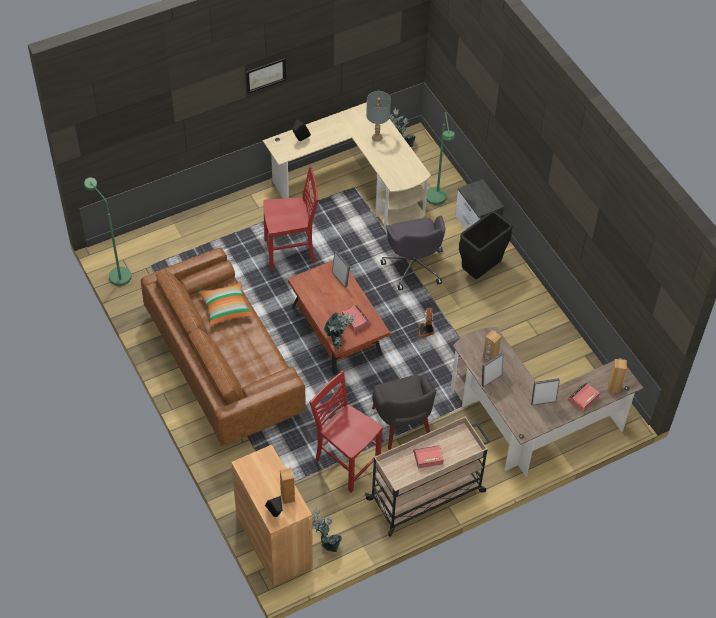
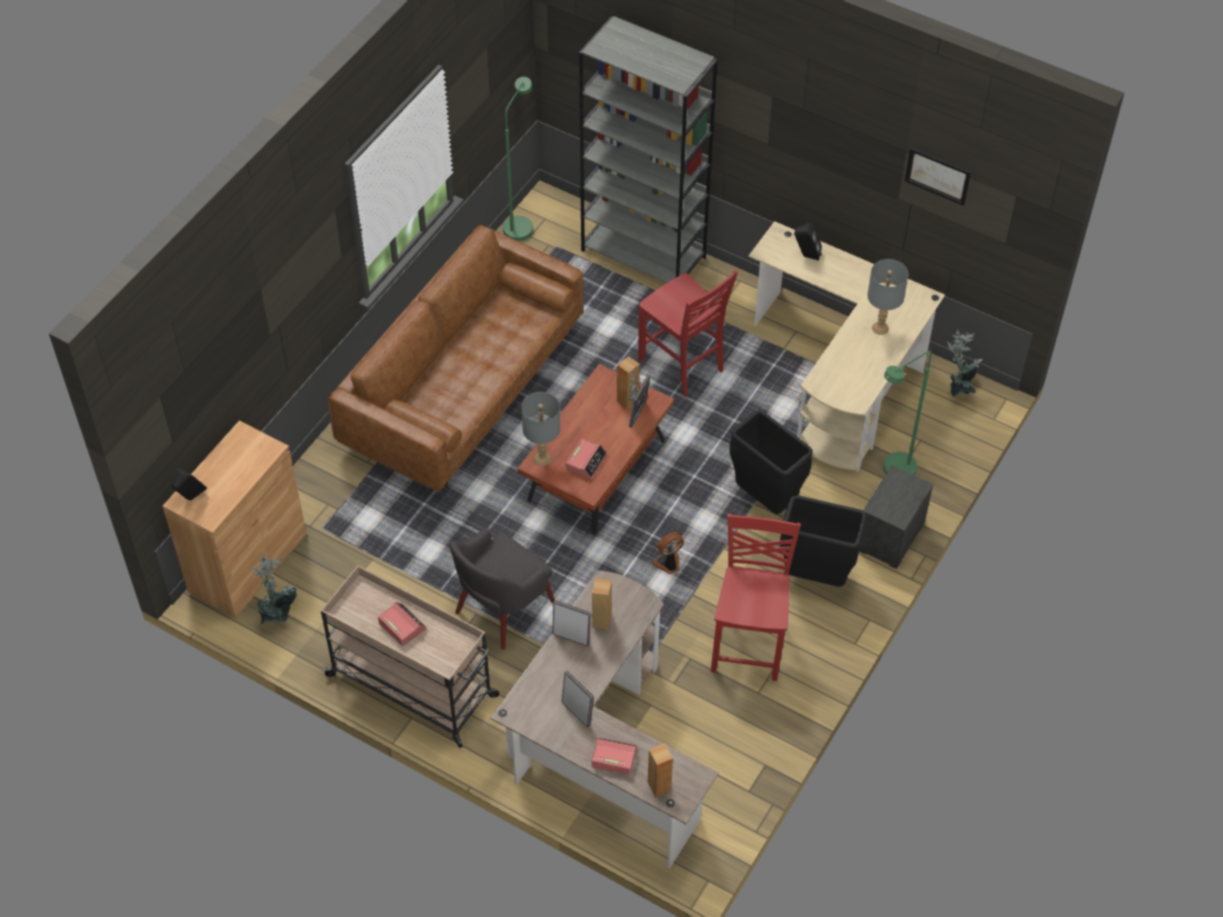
camera: 60 degrees right, 0 degrees up
(192, 227) = (644, 254): none -> grey bookcase
(225, 308) = (510, 330): pillow -> none
(266, 75) = (797, 134): picture -> picture (937, 176)
(288, 497) = (223, 497): brown speaker -> brown speaker (628, 401)
(338, 339) = (542, 459): potted plant -> grey table lamp
(345, 462) = (406, 577): red chair -> red chair (749, 643)
(414, 265) = (764, 500): grey office chair -> black trash can

